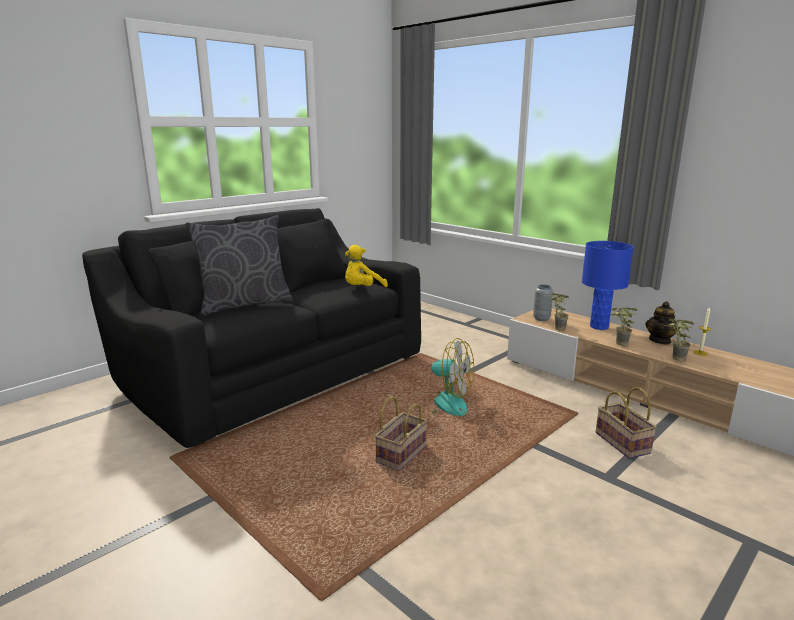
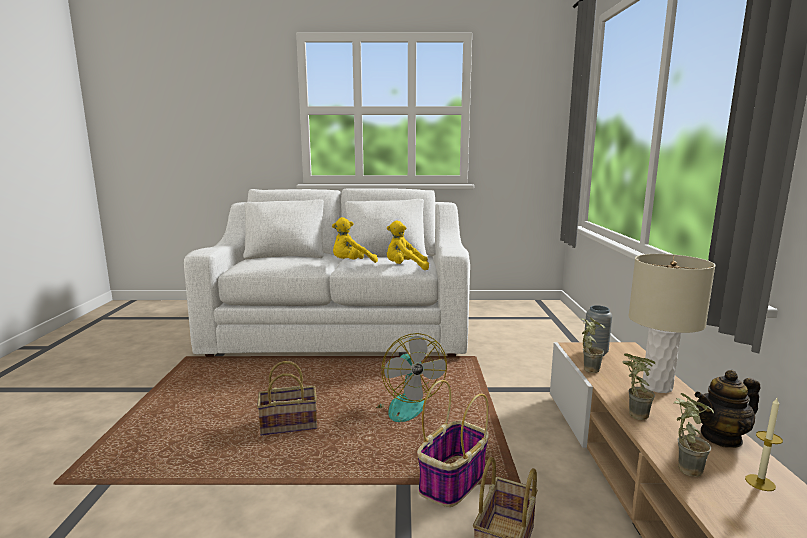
camera: 45 degrees right, 5 degrees down
(244, 304) = (294, 258): grey pillow -> none
(273, 371) = (340, 329): black sofa -> white sofa
(316, 296) = (351, 264): none -> yellow plush toy
(552, 430) = (452, 482): none -> basket
(598, 326) = (657, 386): blue table lamp -> beige table lamp

